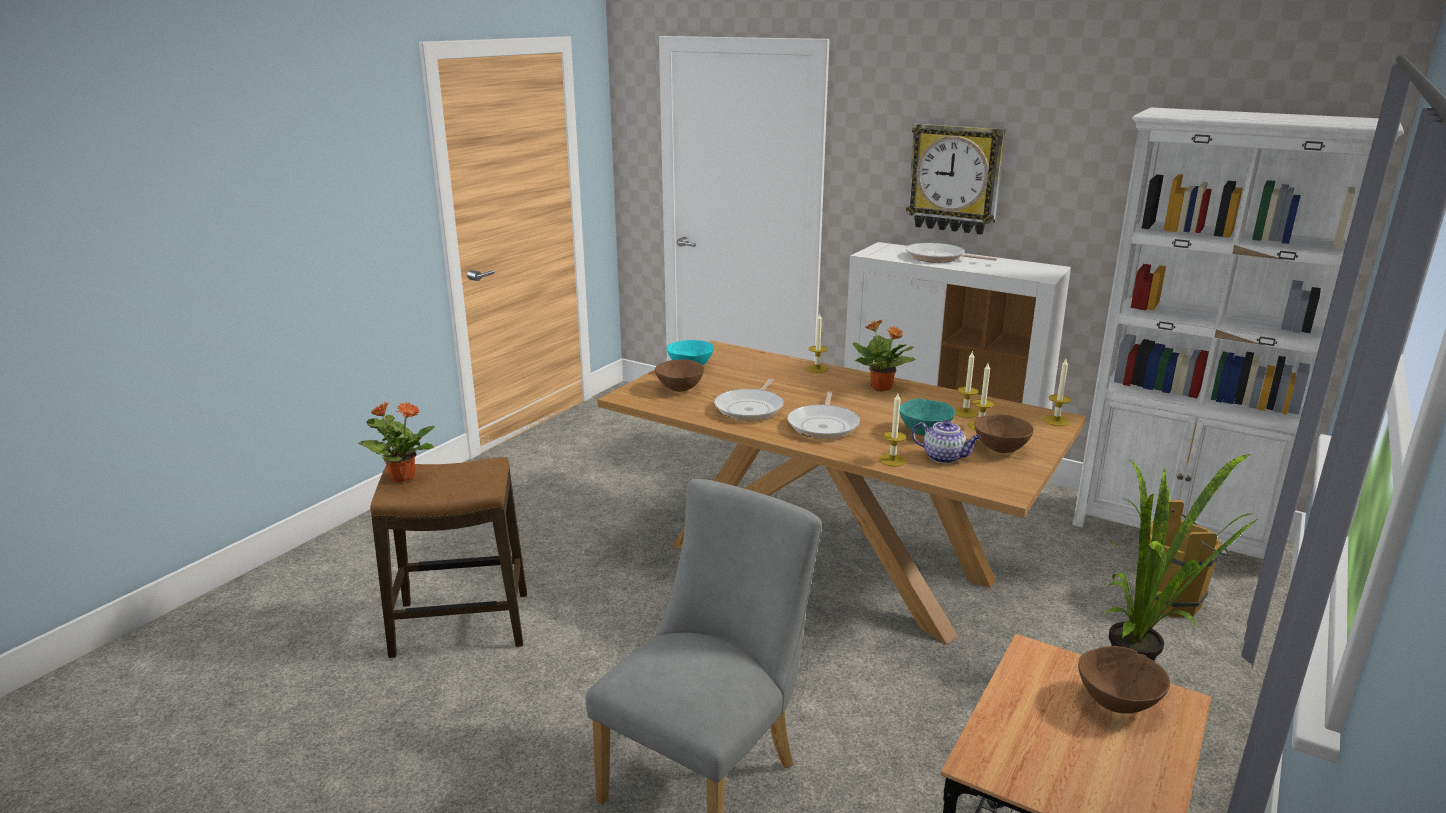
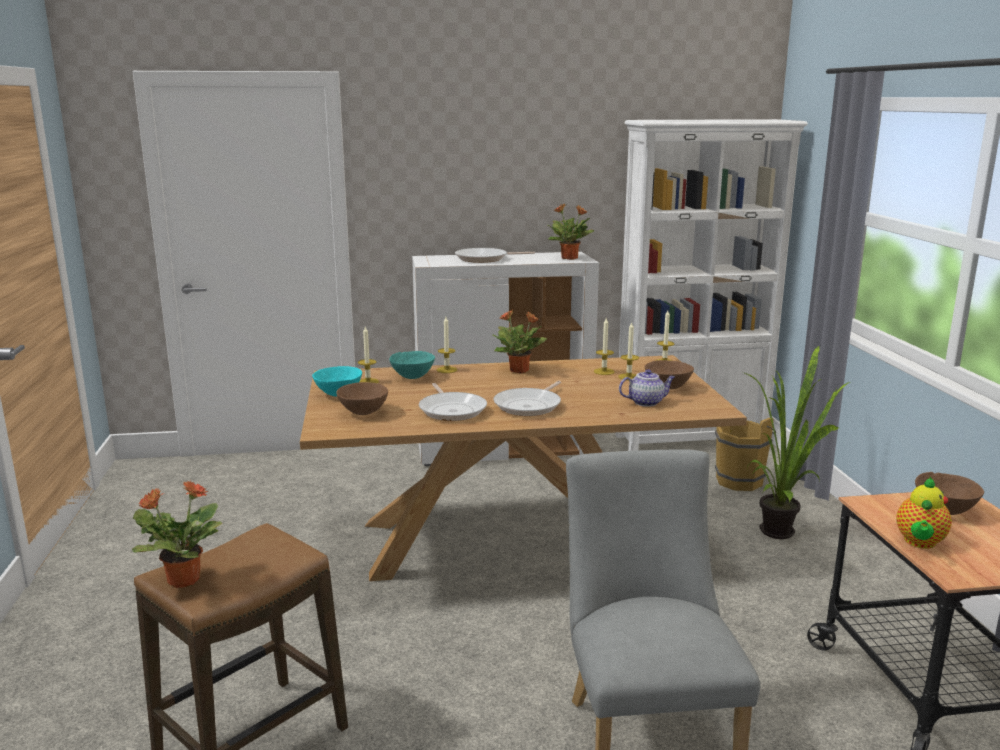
camera: 40 degrees left, 5 degrees down
(824, 425) = (529, 406): frying pan -> frying pan turned 60 degrees clockwise
(892, 460) = (619, 414): candle -> candle (368, 382)
(925, 432) = (605, 391): turquoise bowl -> turquoise bowl (413, 377)
(955, 178) = (476, 191): wall clock -> none
(1008, 716) = (919, 543): none -> teapot
(1033, 273) = (570, 258): none -> potted plant

